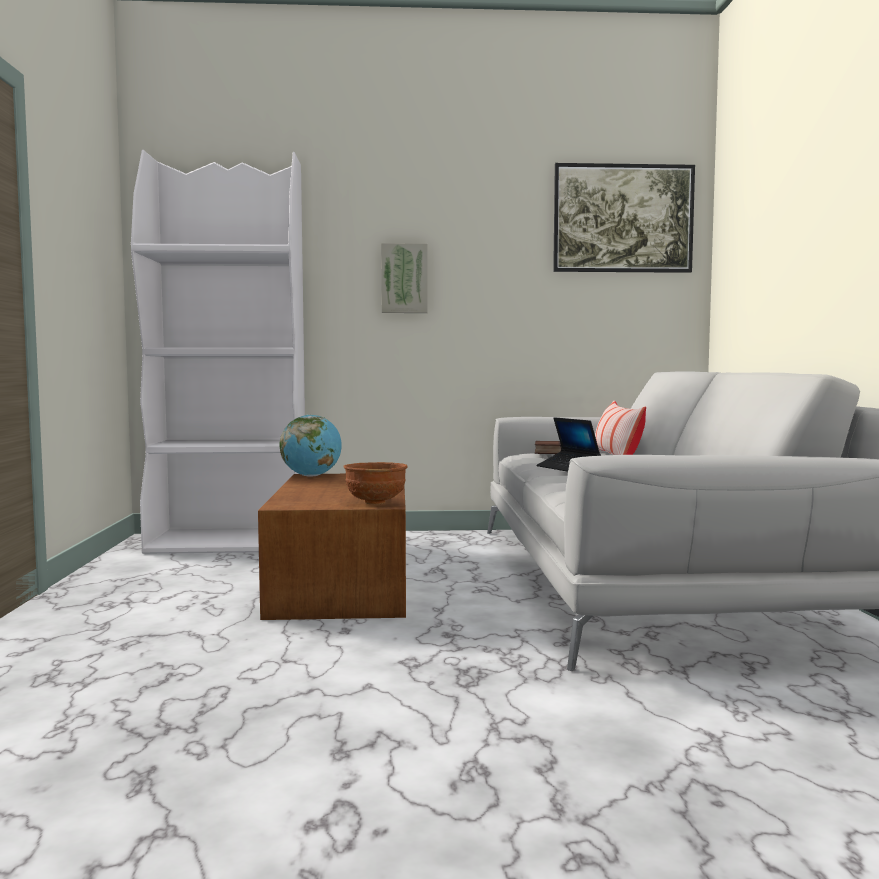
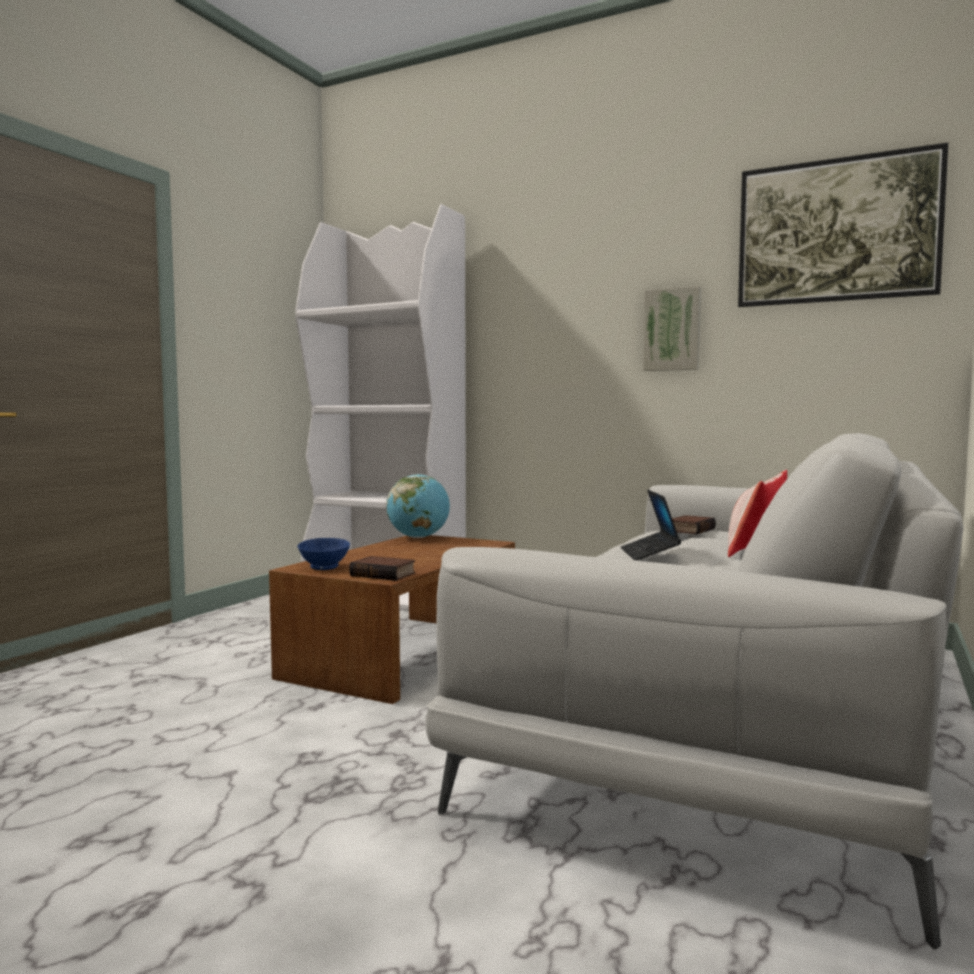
camera: 30 degrees right, 0 degrees up
(306, 504) = (323, 568): none -> blue bowl
(376, 502) = (384, 574): brown bowl -> book
(404, 278) = (566, 327): picture -> picture (672, 330)

